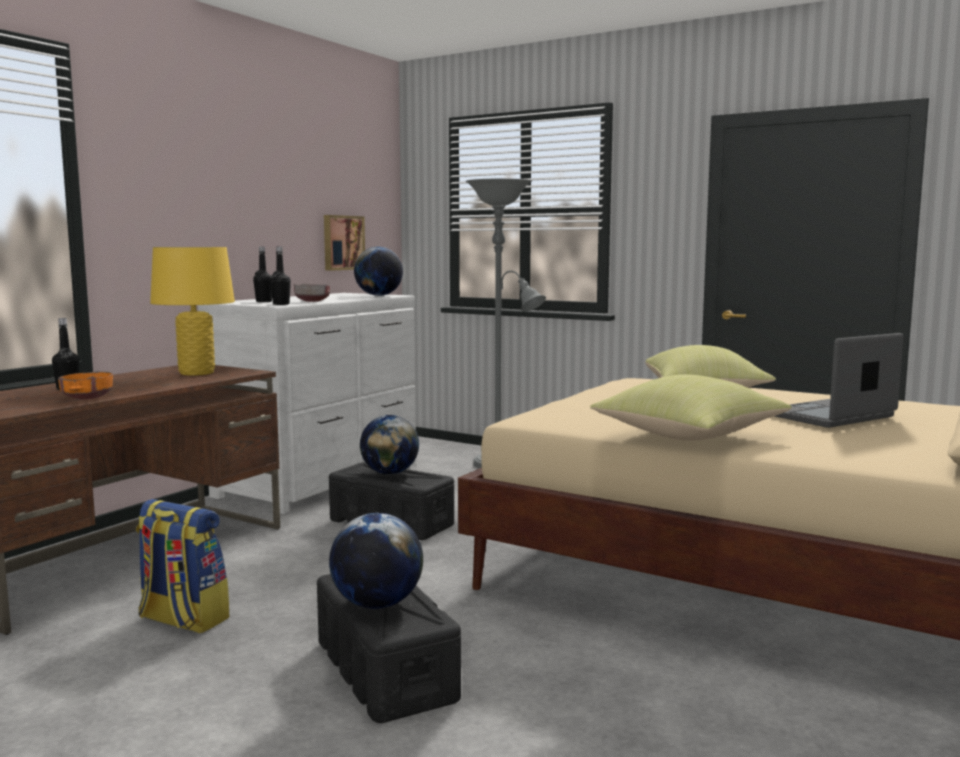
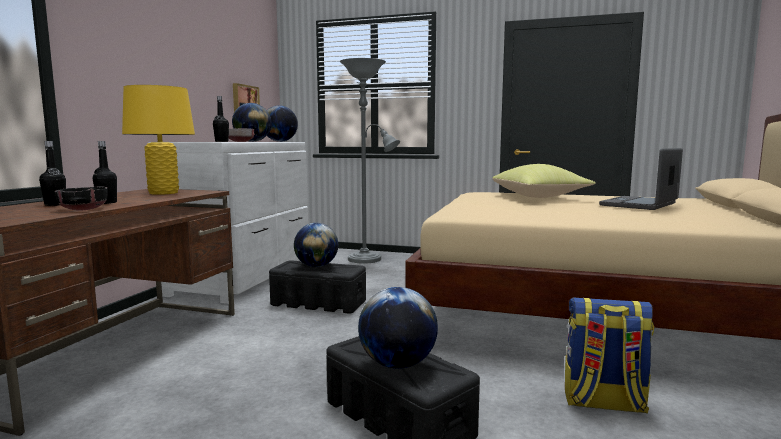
camera: 15 degrees left, 0 degrees up
(87, 398) = (83, 209): orange bowl -> black bowl
(182, 620) = (193, 398): backpack -> backpack (603, 403)
(264, 301) = (202, 141): black bottle -> black bottle (107, 202)
(336, 298) = (252, 141): none -> globe
(689, 438) = (583, 219): yellow pillow -> none

